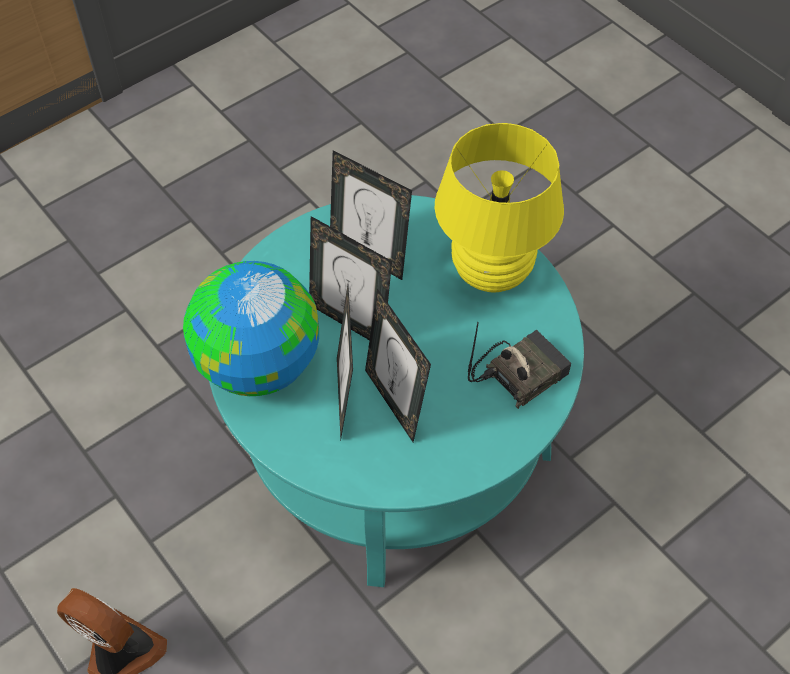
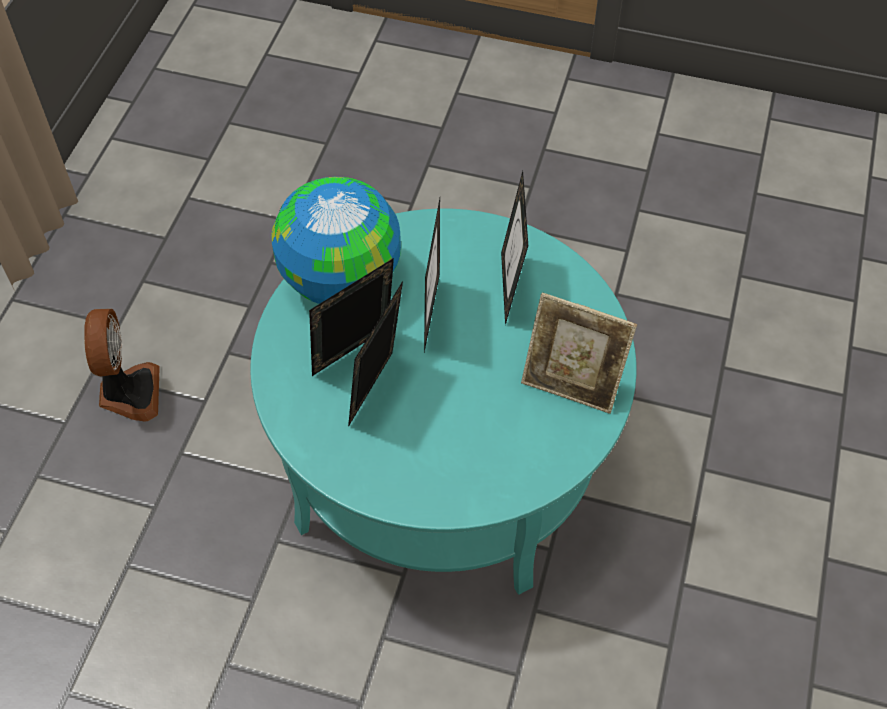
camera: 55 degrees right, 0 degrees up
(491, 271) = (572, 384): yellow table lamp -> picture frame
(519, 372) = (480, 465): radio -> none

